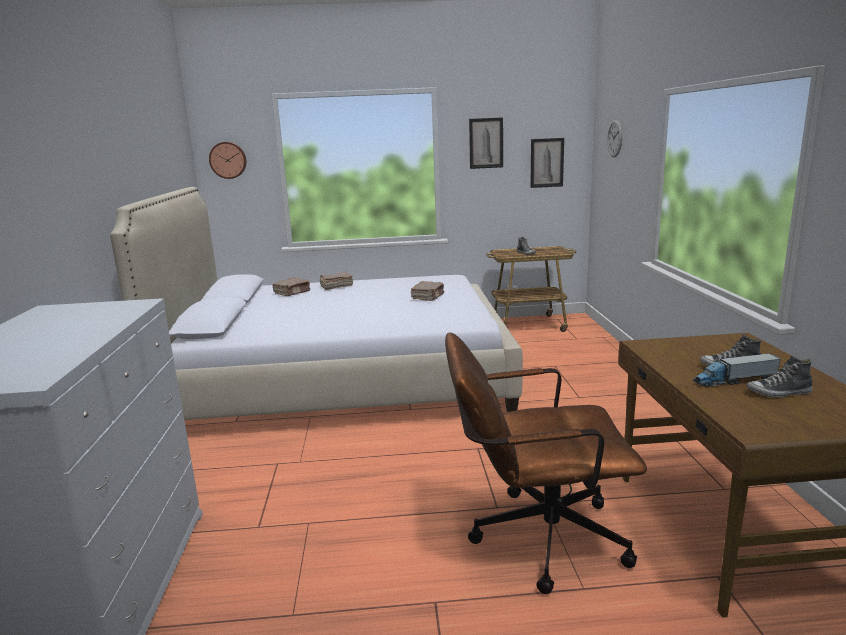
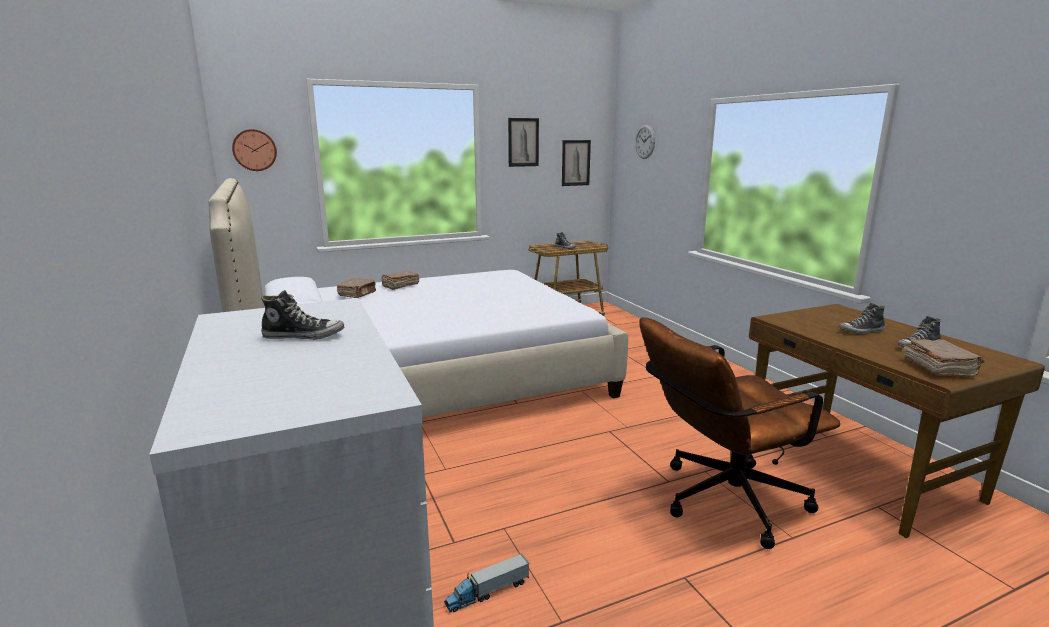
camera: 20 degrees left, 0 degrees up
(69, 328) = (304, 336): none -> shoe
(428, 297) = (509, 291): brown book -> brown book (938, 368)
(735, 381) = (878, 341): toy truck -> toy truck (487, 592)

